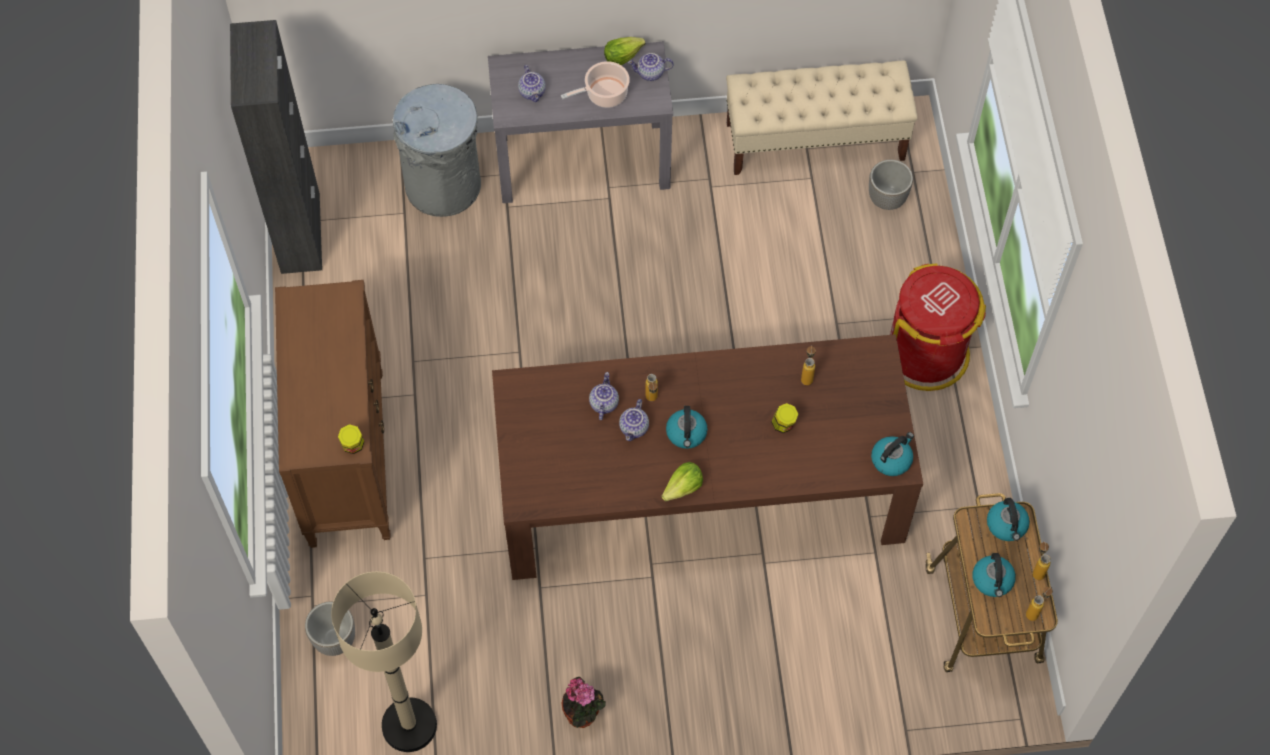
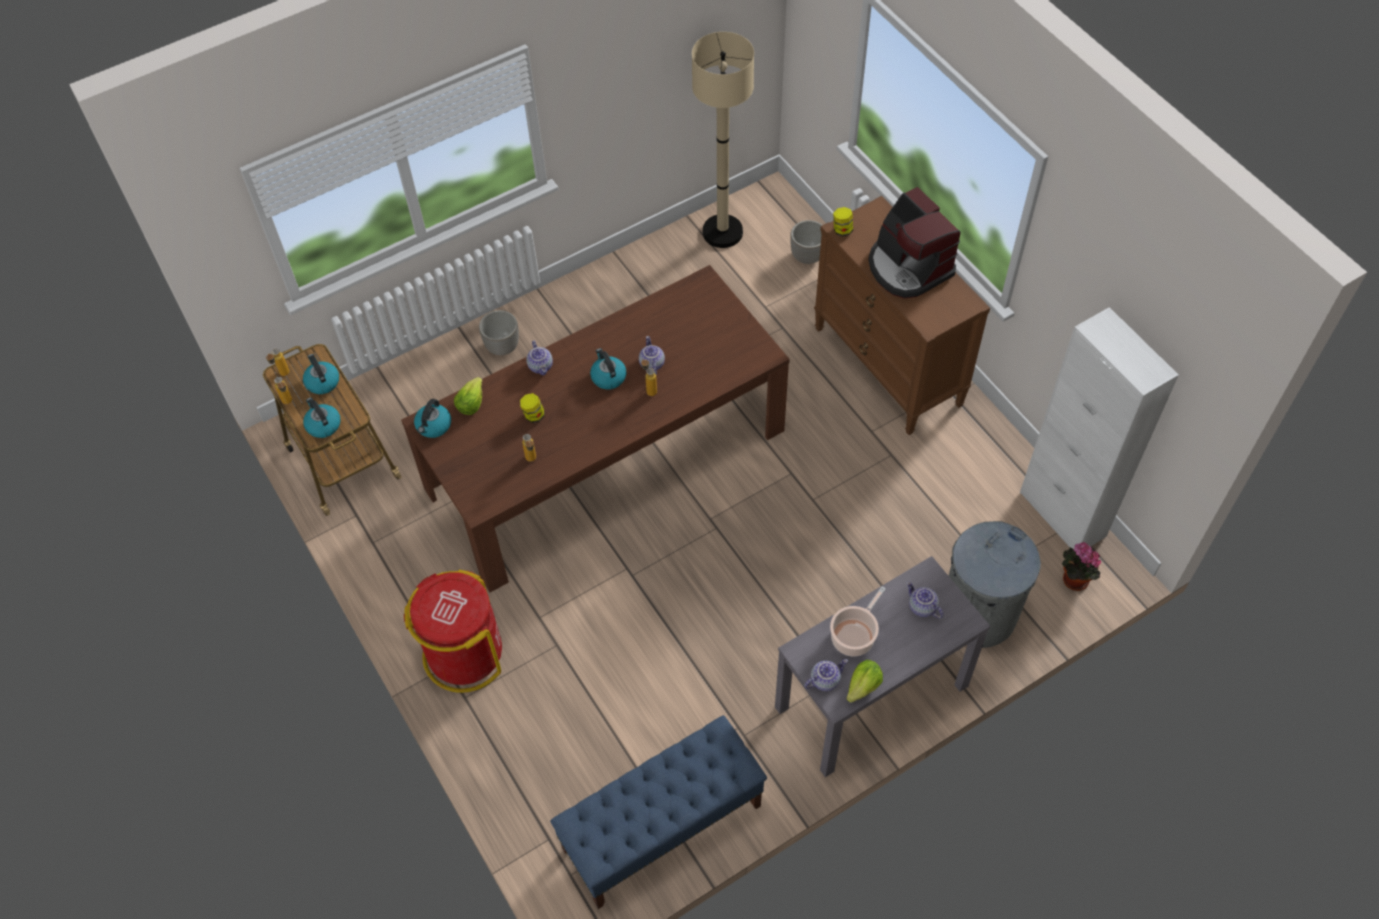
camera: 155 degrees right, 5 degrees down
(300, 233) = (1062, 514): black cabinet -> white cabinet
(319, 368) = (908, 267): none -> coffee machine
(584, 715) = (609, 284): potted plant -> potted plant (1073, 580)
(603, 403) = (686, 371): teapot -> teapot (541, 366)
(683, 488) = (590, 339): lettuce -> lettuce (471, 403)
(815, 141) = (661, 828): beige bench -> blue bench
(887, 199) = (562, 794): planter -> planter (502, 346)

